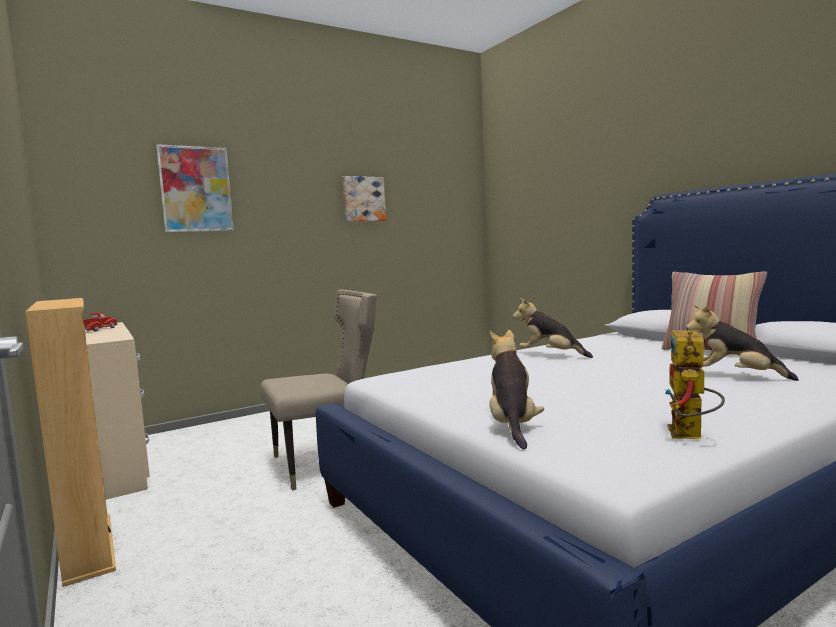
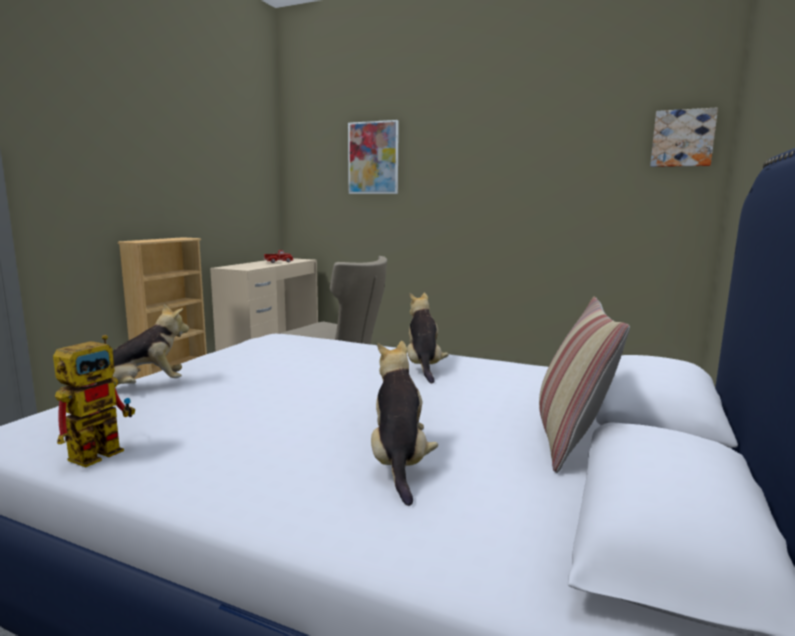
camera: 55 degrees right, 5 degrees up
(363, 199) = (529, 162): picture -> picture (682, 138)
(690, 436) = (103, 450): toy robot -> toy robot turned 135 degrees clockwise

